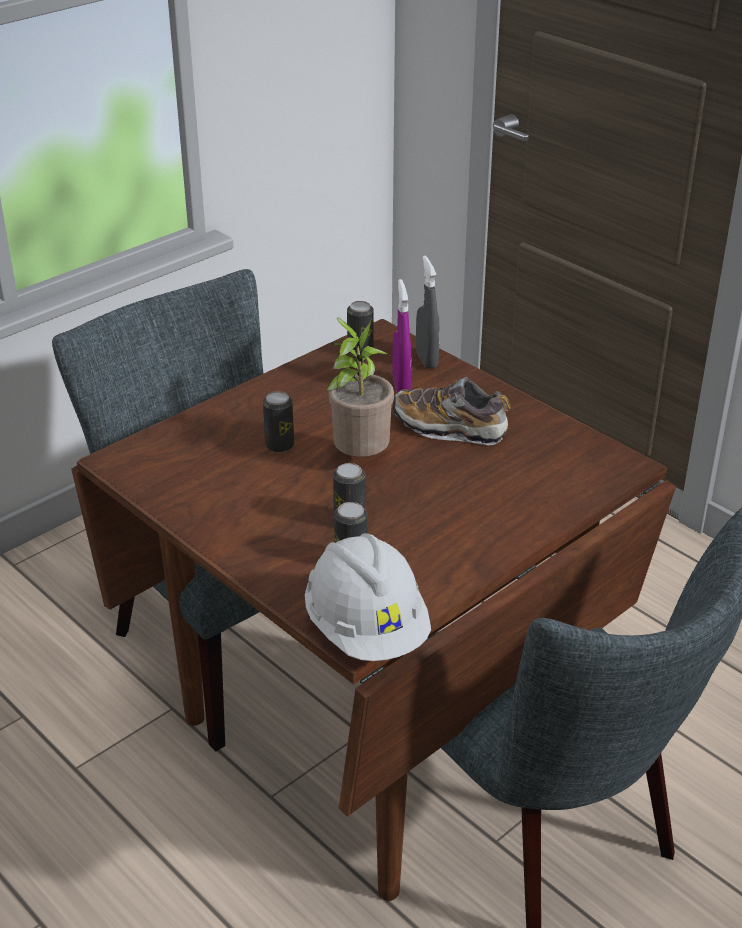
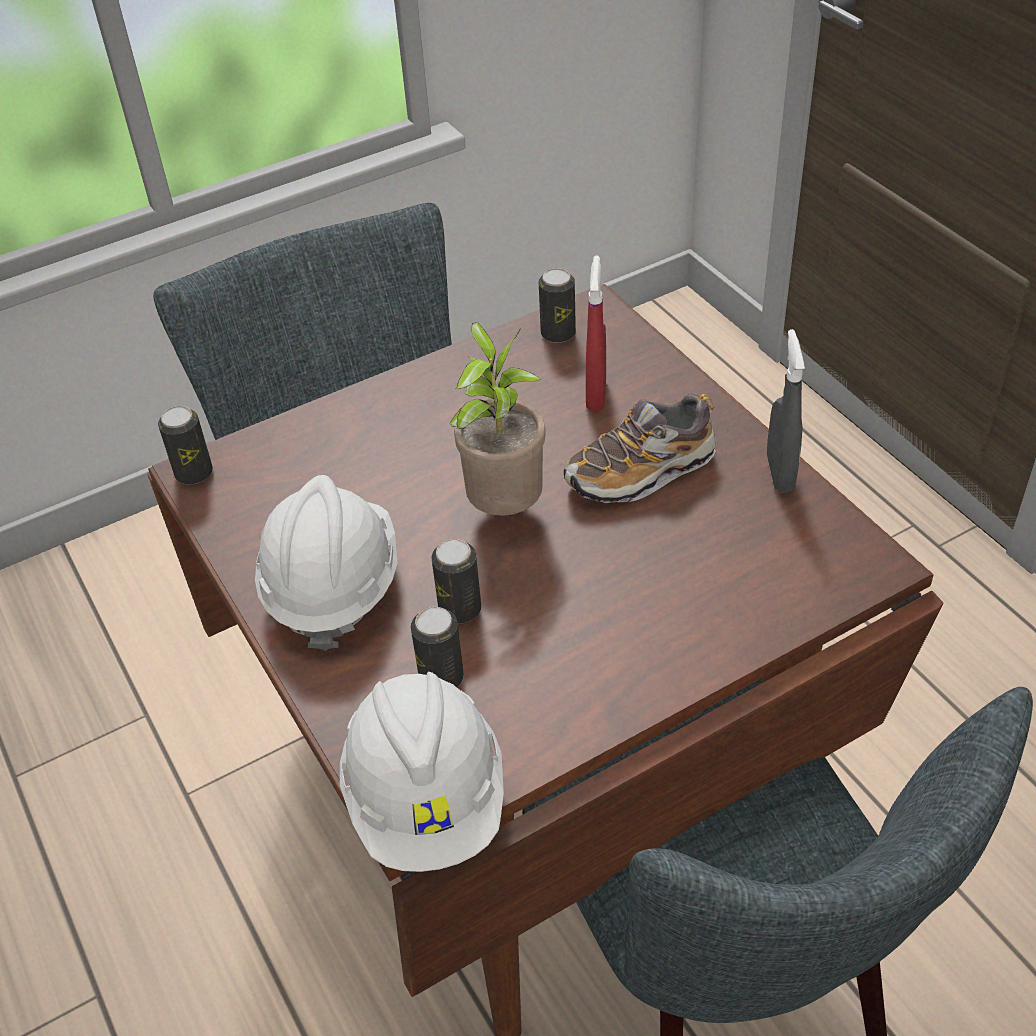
camera: 15 degrees right, 10 degrees up
(250, 517) = (332, 586): none -> white hard hat
(279, 446) = (406, 474): can -> can (194, 473)
(401, 385) = (596, 395): purple spray bottle -> red spray bottle
(426, 359) = (642, 355): grey spray bottle -> grey spray bottle (780, 473)
(449, 428) = (641, 472): shoe -> shoe turned 60 degrees counterclockwise

